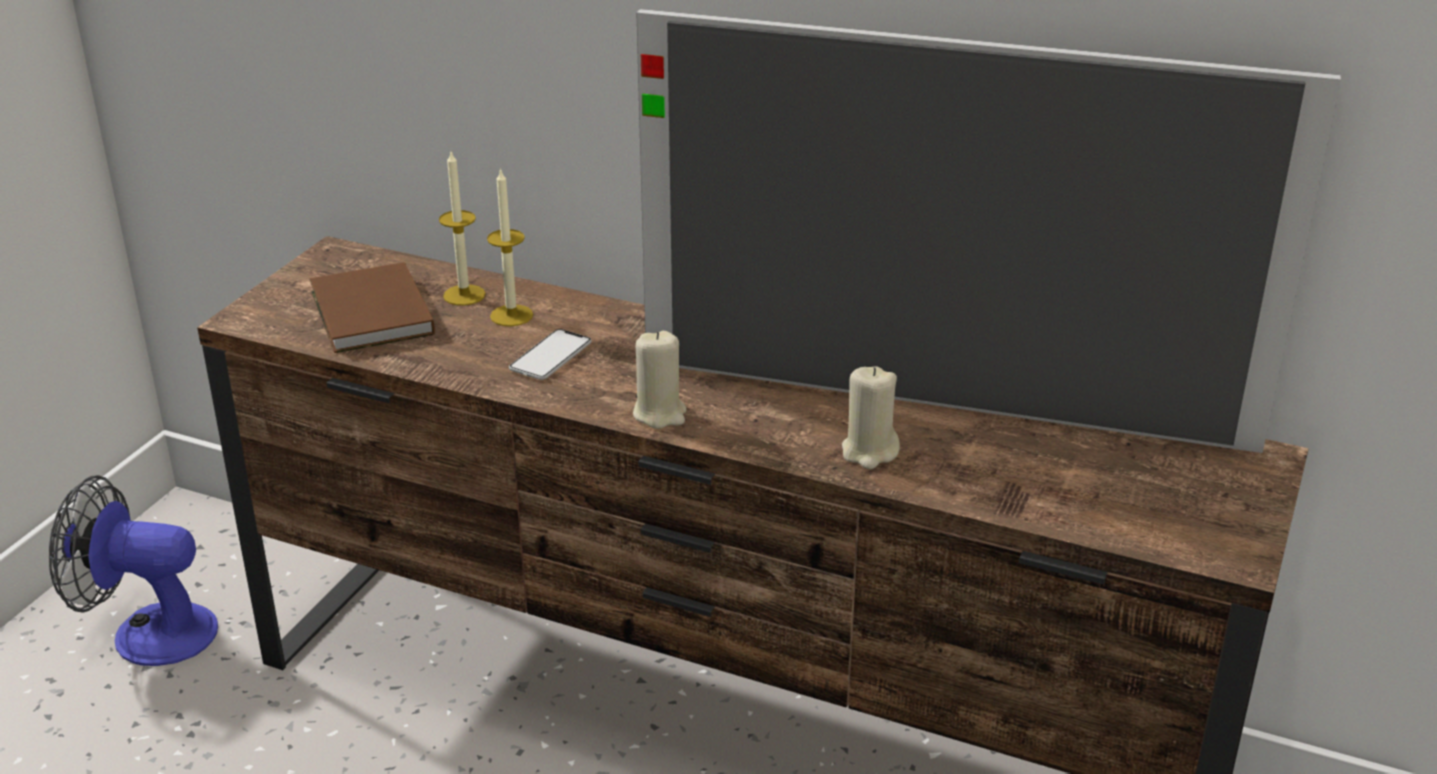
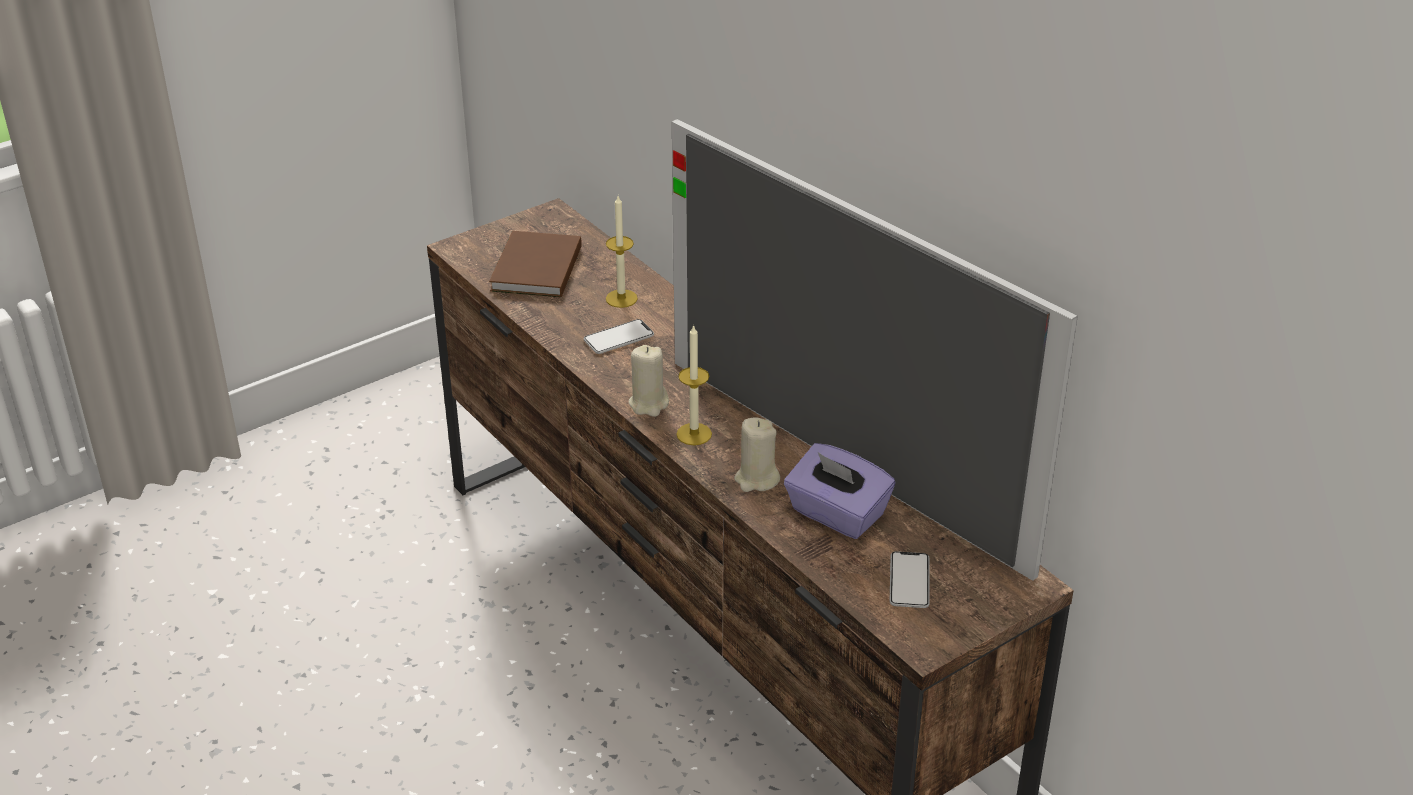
camera: 30 degrees right, 5 degrees up
(147, 632) = (400, 438): fan -> none
(464, 295) = (605, 273): candle -> candle (694, 434)
(995, 458) = (836, 514): none -> purple tissue box
(1147, 498) = (909, 581): none -> phone

